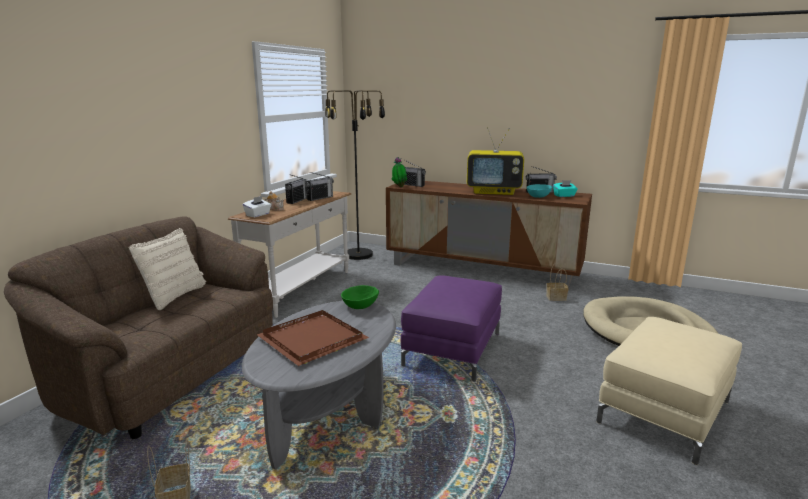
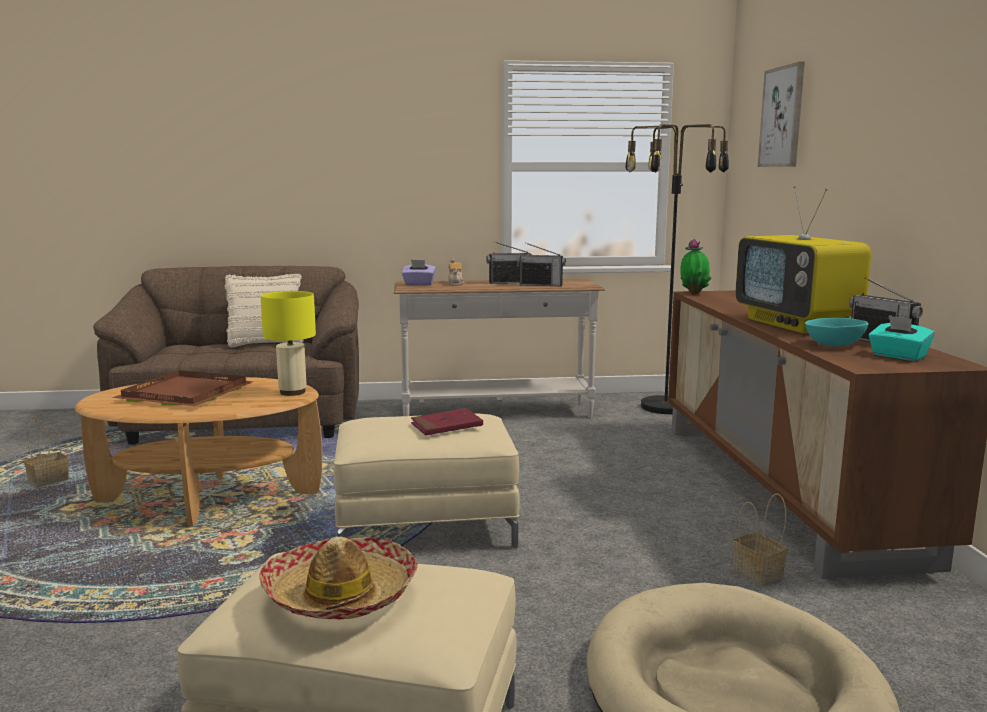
camera: 60 degrees right, 5 degrees down
(258, 215) = (419, 284): white tissue box -> purple tissue box
(328, 413) = (208, 498): grey coffee table -> brown coffee table
(360, 306) = (293, 392): green bowl -> yellow table lamp
(409, 87) = (782, 117): none -> picture
(412, 185) = (724, 296): radio -> none
(453, 349) = (426, 526): purple ottoman -> beige ottoman
(465, 285) = (446, 425): none -> red book
(684, 343) = (341, 594): none -> hat

